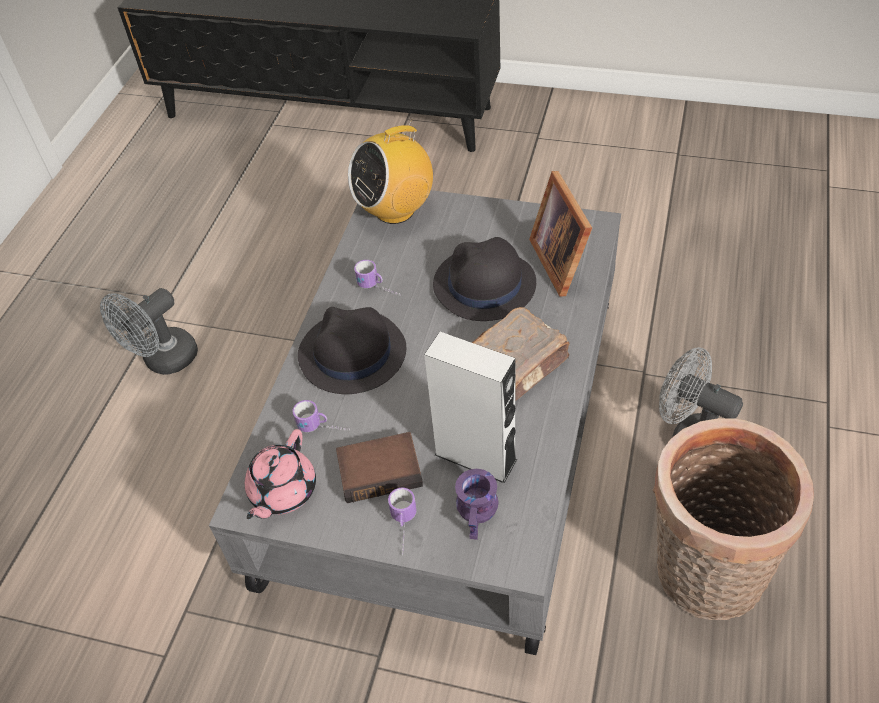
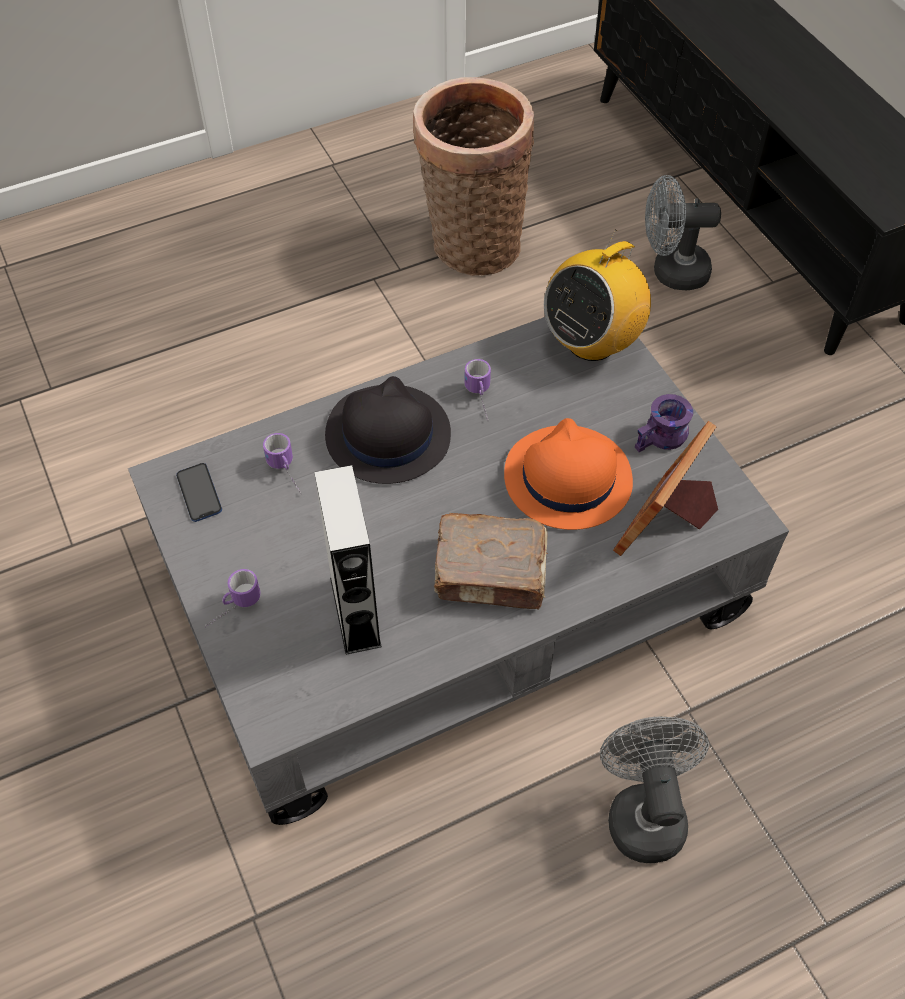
camera: 45 degrees right, 5 degrees up
(164, 361) = (335, 320): grey fan -> grey fan (671, 272)
(282, 491) = (199, 493): pink teapot -> phone
(381, 470) = (280, 548): book -> none
(395, 210) = (592, 342): radio -> radio turned 60 degrees counterclockwise
(479, 512) = (297, 656): purple mug -> purple mug (662, 439)
(484, 285) = (566, 478): black hat -> orange hat
(703, 577) = (486, 925): basket -> basket (470, 244)

